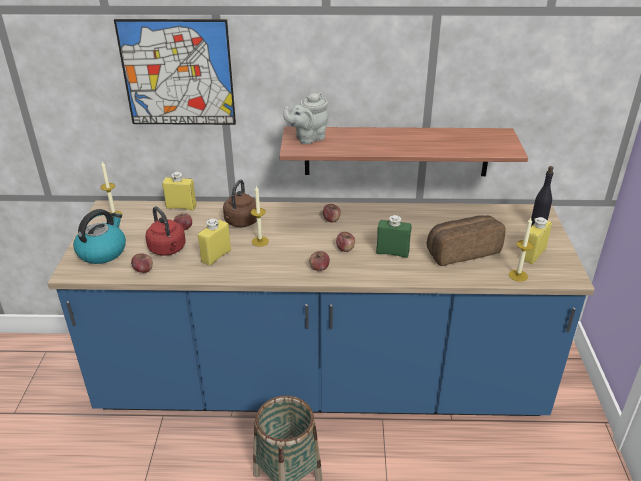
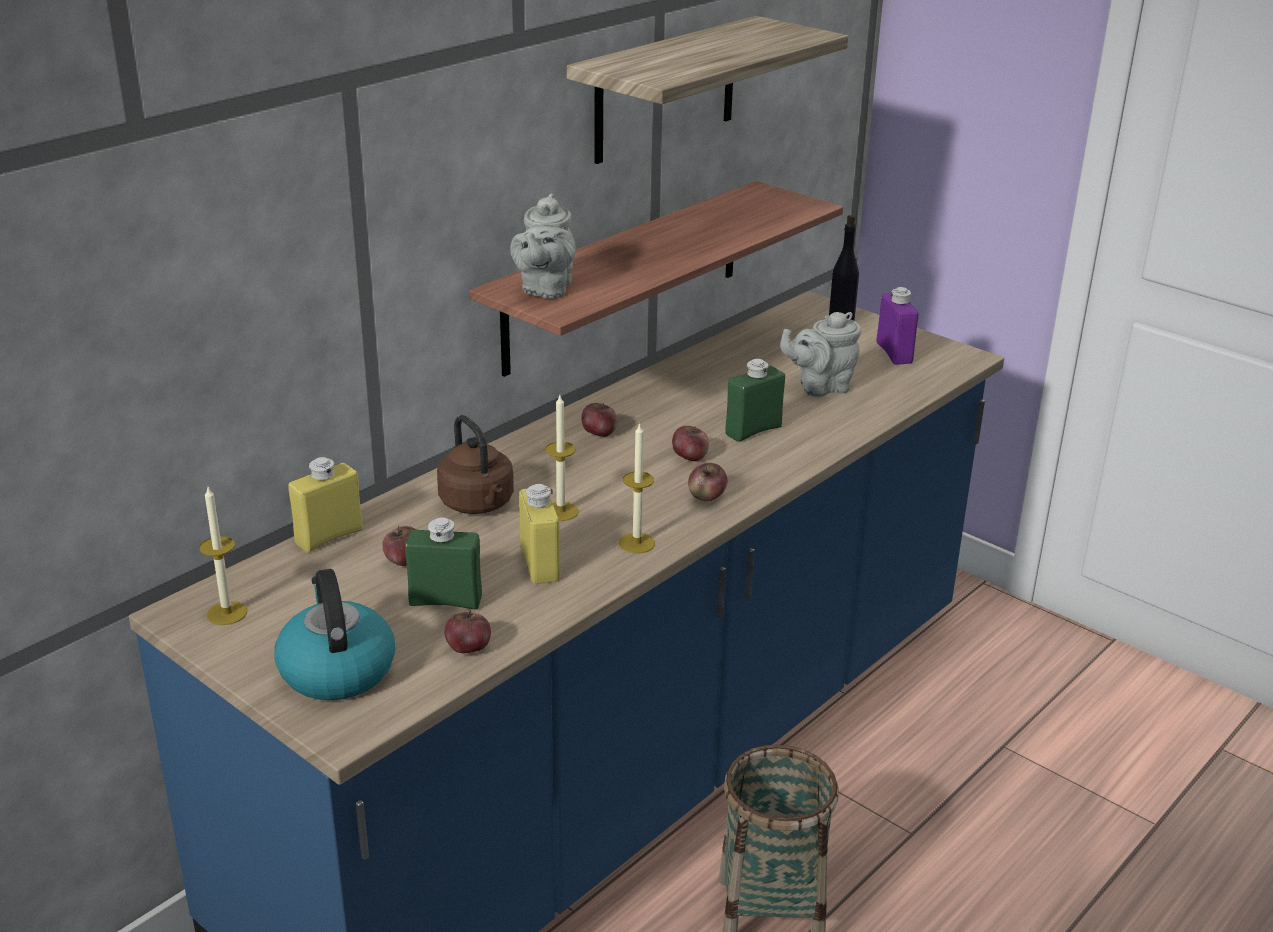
camera: 50 degrees left, 5 degrees down
(168, 249) = (445, 601): red kettle -> green bottle
(177, 73) = (289, 237): picture -> none
(435, 58) = (665, 90): none -> shelf
(461, 251) = (820, 387): bread -> grey teapot
(518, 275) = (921, 382): candle -> candle (637, 543)
(533, 255) = (894, 353): yellow bottle -> purple bottle

